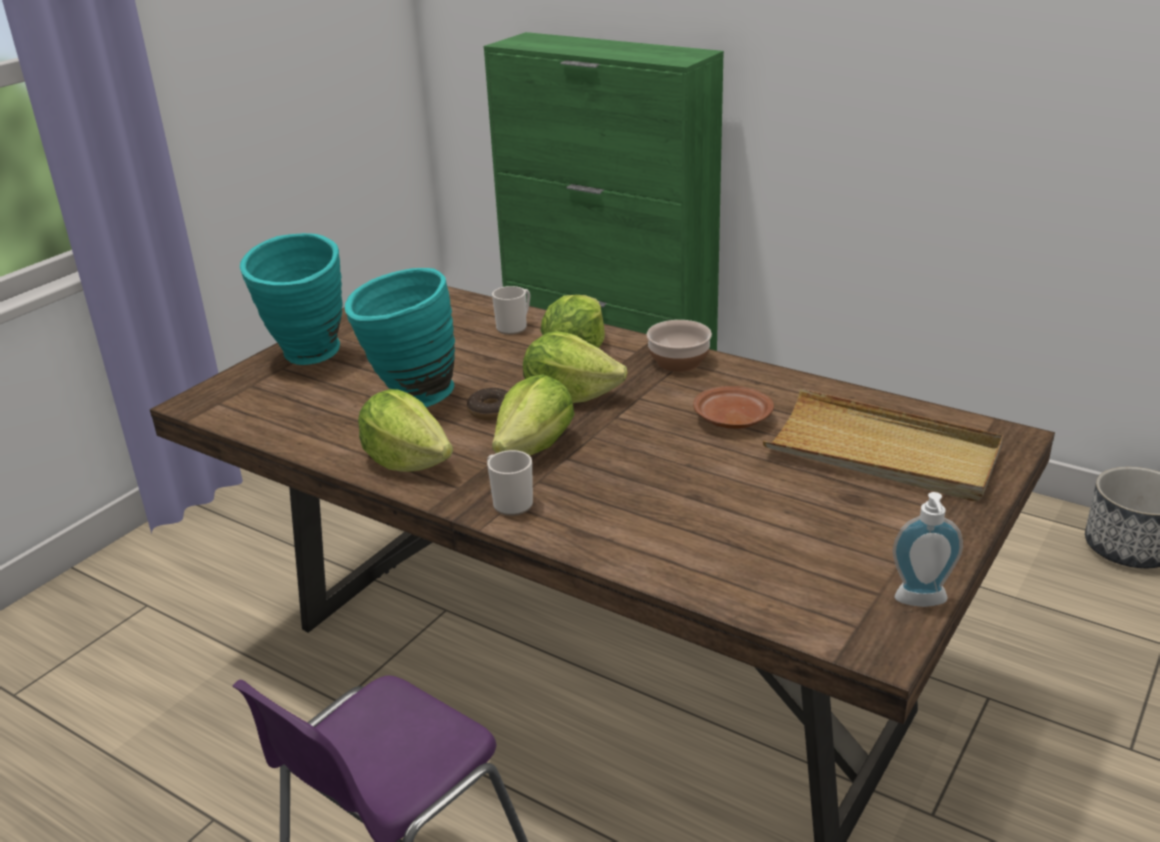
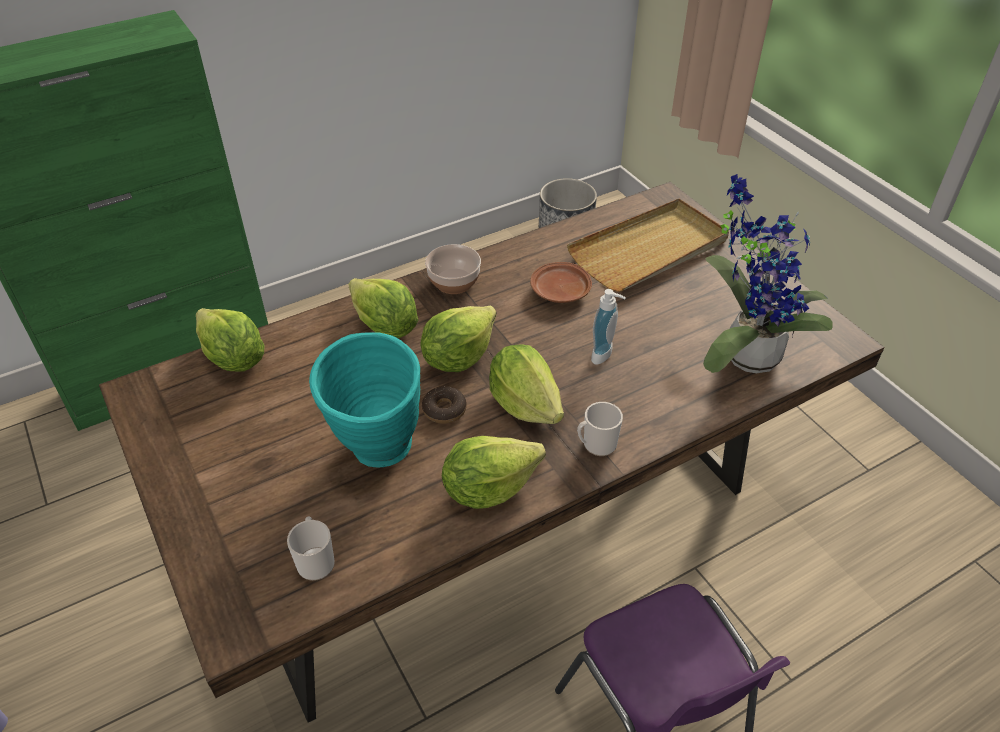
camera: 65 degrees left, 15 degrees up
(308, 359) = (220, 510): turquoise vase -> none
(473, 307) = (233, 359): none -> lettuce
(514, 327) = (302, 346): mug -> mug (315, 560)
(758, 567) = (745, 353): none -> potted plant
(921, 603) = (811, 306): soap dispenser -> soap dispenser (605, 355)

